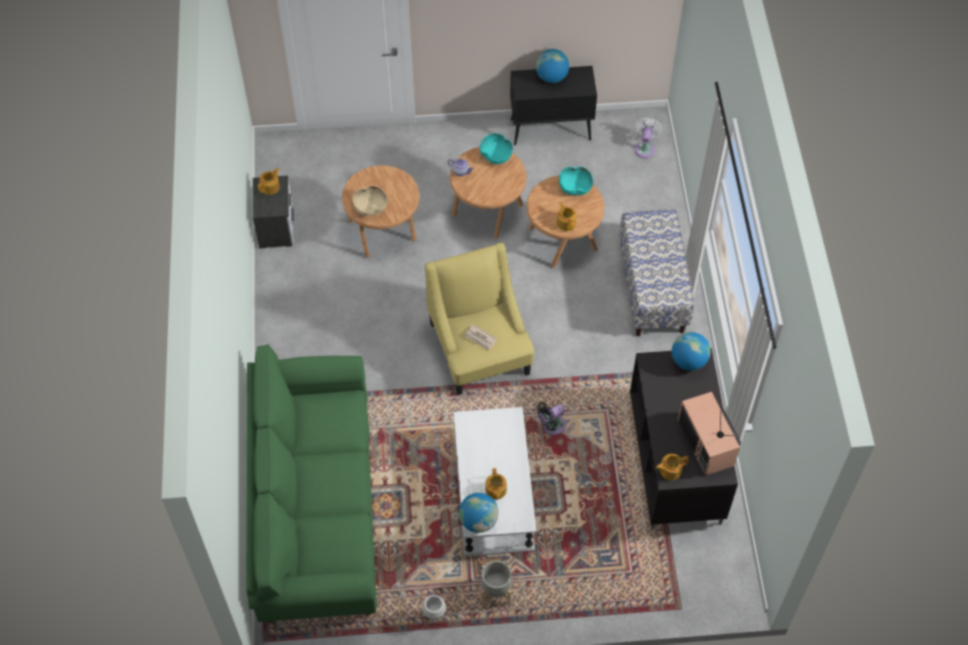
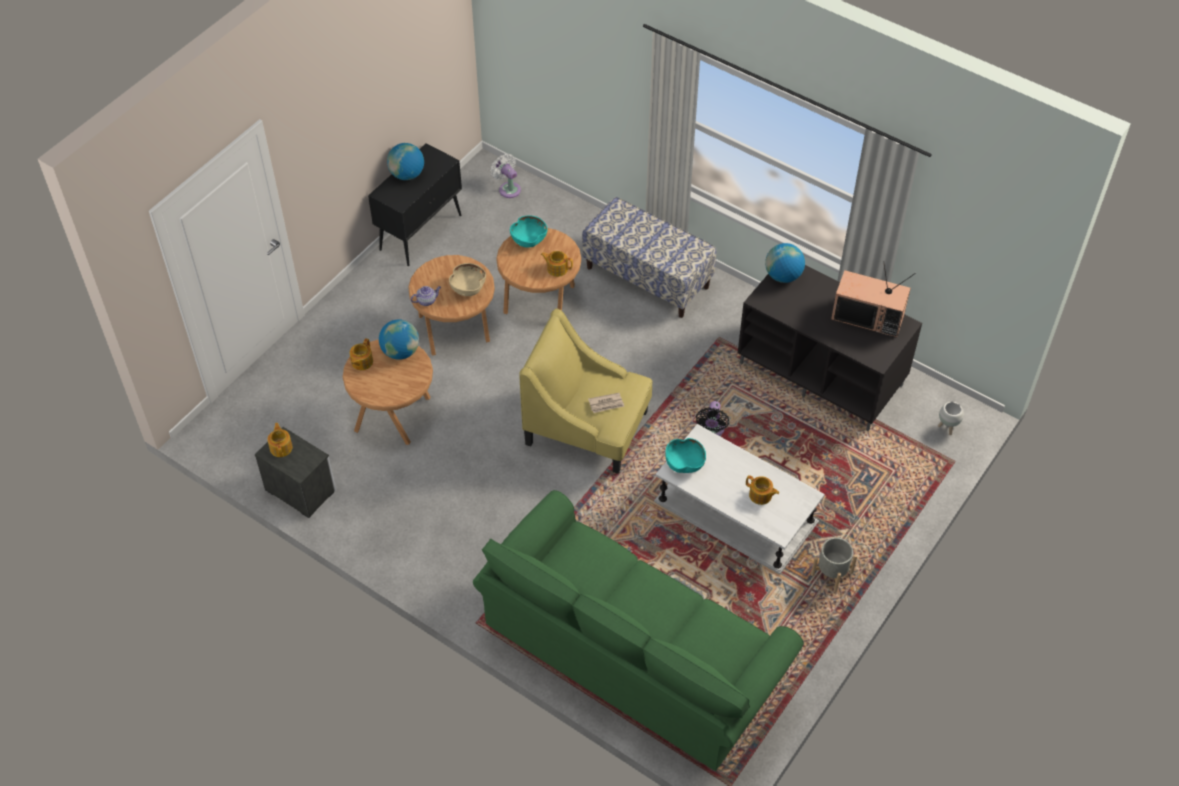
camera: 50 degrees left, 5 degrees down
(370, 207) = (393, 387): beige bowl -> beige bowl (468, 288)
(434, 616) = (817, 635): white planter -> white planter (947, 428)
(478, 521) = (779, 527): globe -> globe (400, 352)
(496, 156) = (438, 267): turquoise bowl -> turquoise bowl (684, 463)
(670, 470) = (872, 355): teapot -> teapot (361, 362)

